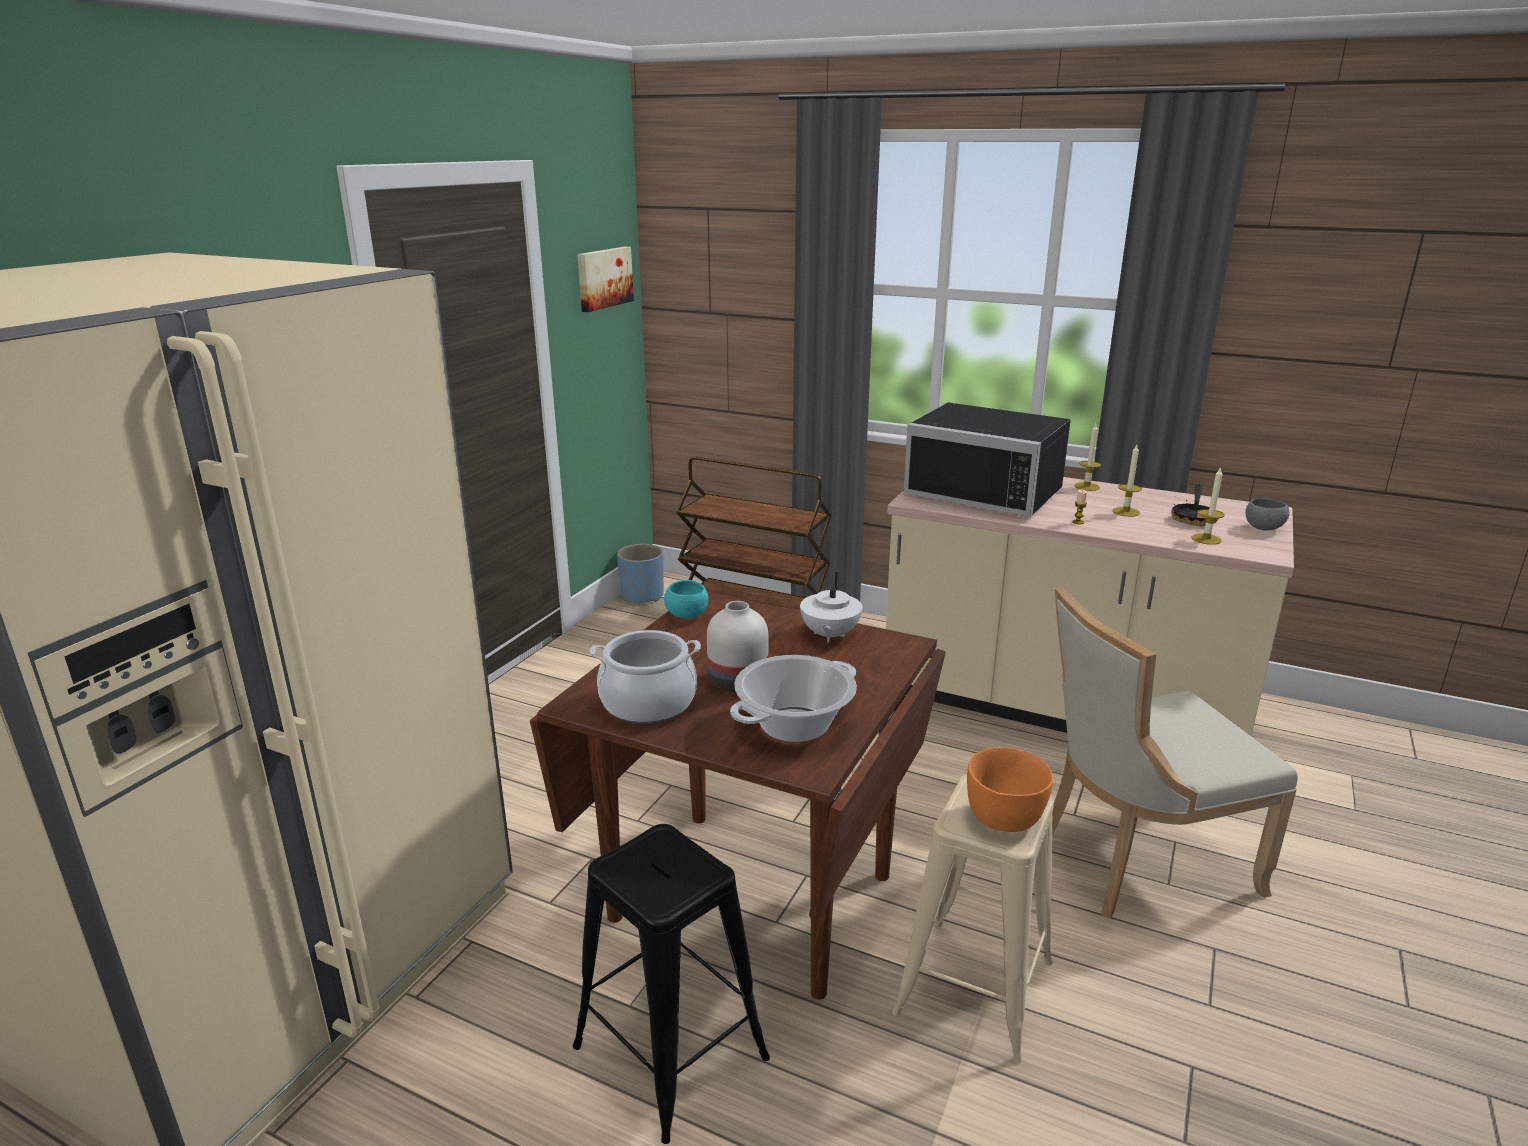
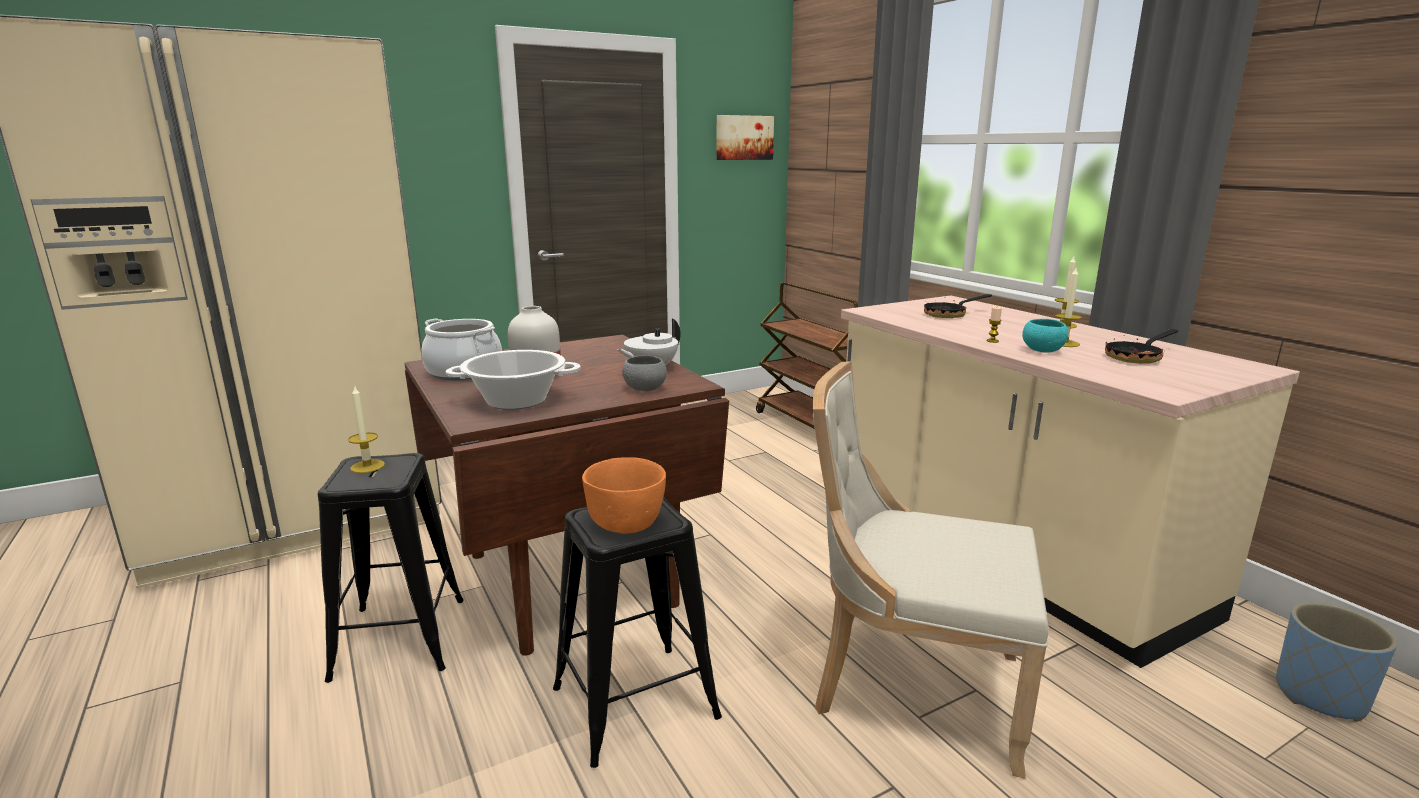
camera: 35 degrees right, 5 degrees down
(642, 595) = (750, 396): blue planter -> blue planter (1320, 696)
(686, 615) = (585, 343): turquoise bowl -> turquoise bowl (1042, 351)
(974, 987) = (635, 702): beige stool -> black stool
(988, 492) = (950, 315): black microwave -> frying pan
(1206, 539) = (1113, 371): candle -> candle (367, 466)
(1263, 528) = (1211, 376): grey bowl -> grey bowl (645, 389)

